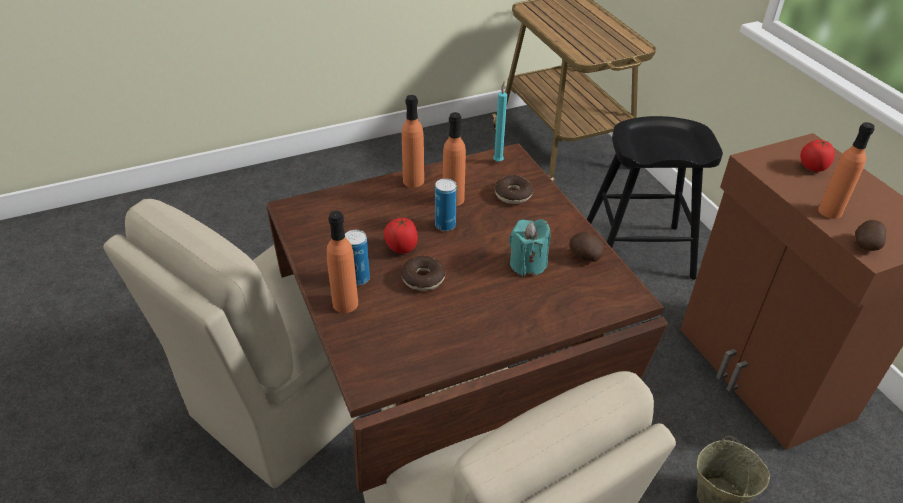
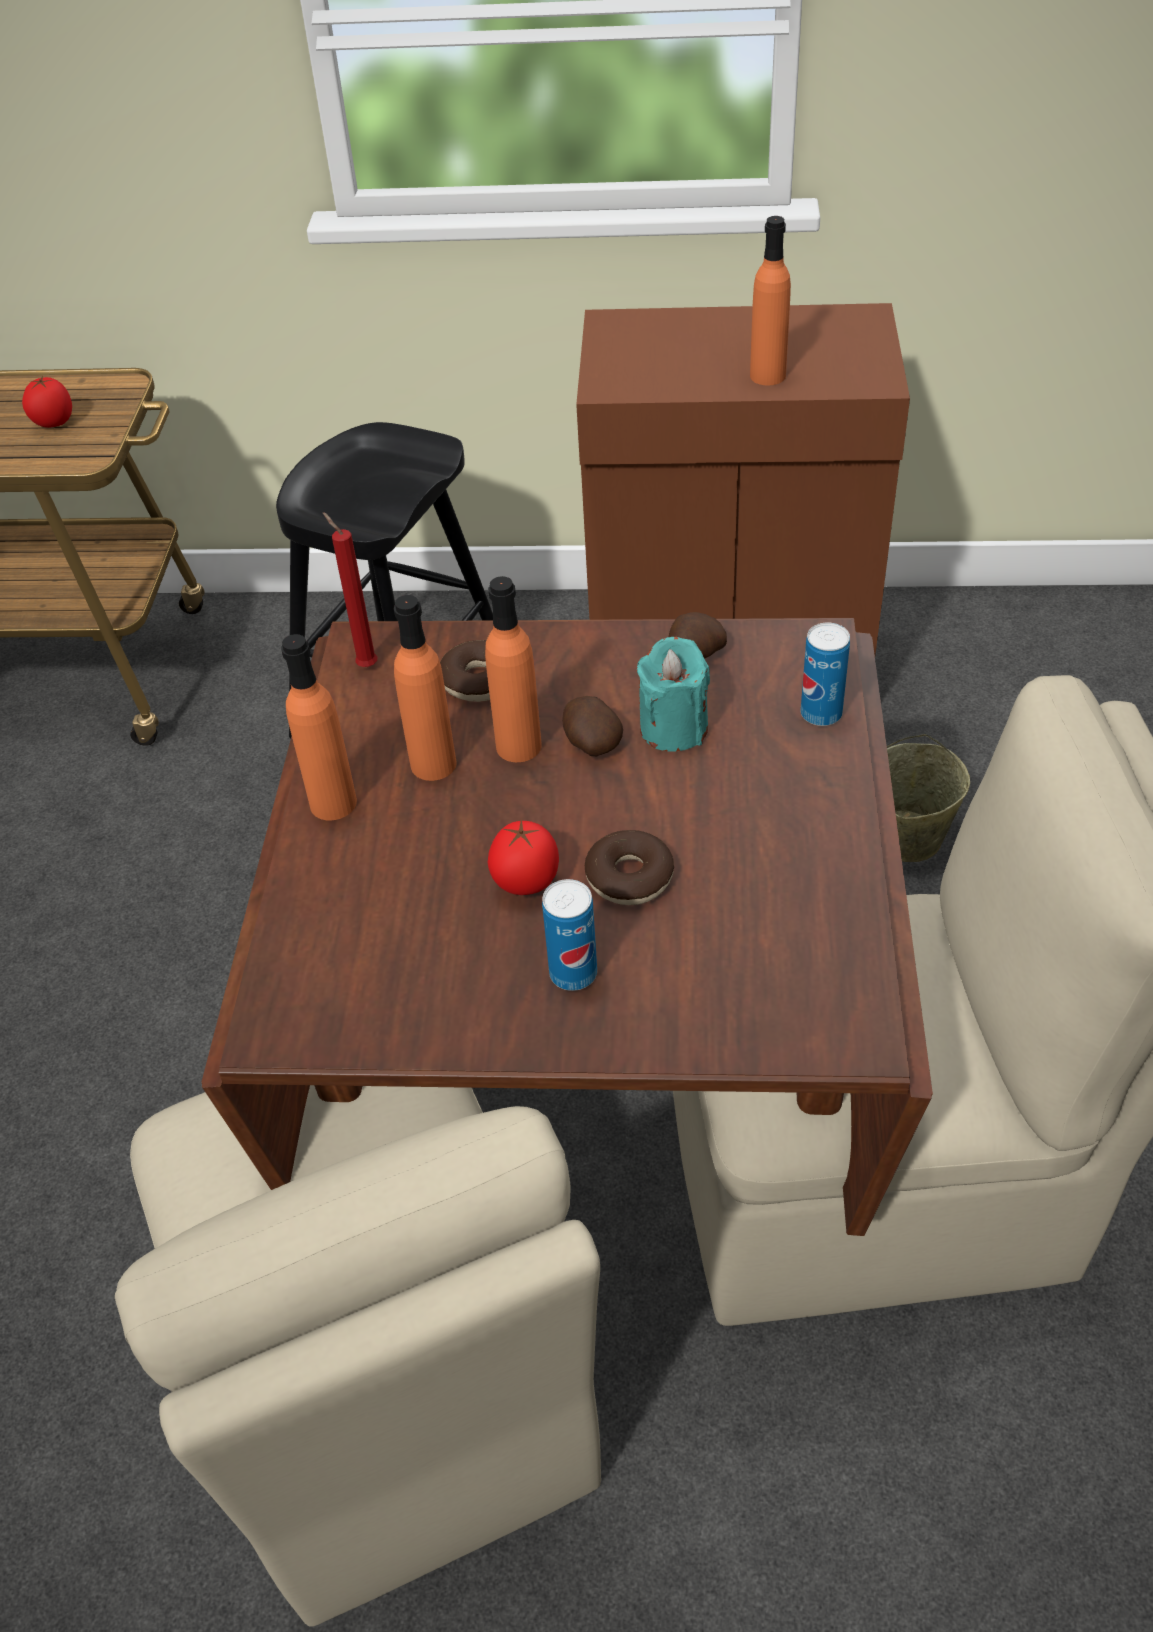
camera: 60 degrees left, 5 degrees up
(345, 303) = (633, 1014): orange bottle -> orange bottle (518, 746)
(445, 225) = (501, 799): can -> can (821, 714)
(498, 161) = (365, 665): turquoise candle -> red candle
(812, 168) = (664, 347): tomato -> tomato (54, 424)
(865, 244) = (851, 379): potato -> potato (590, 743)

